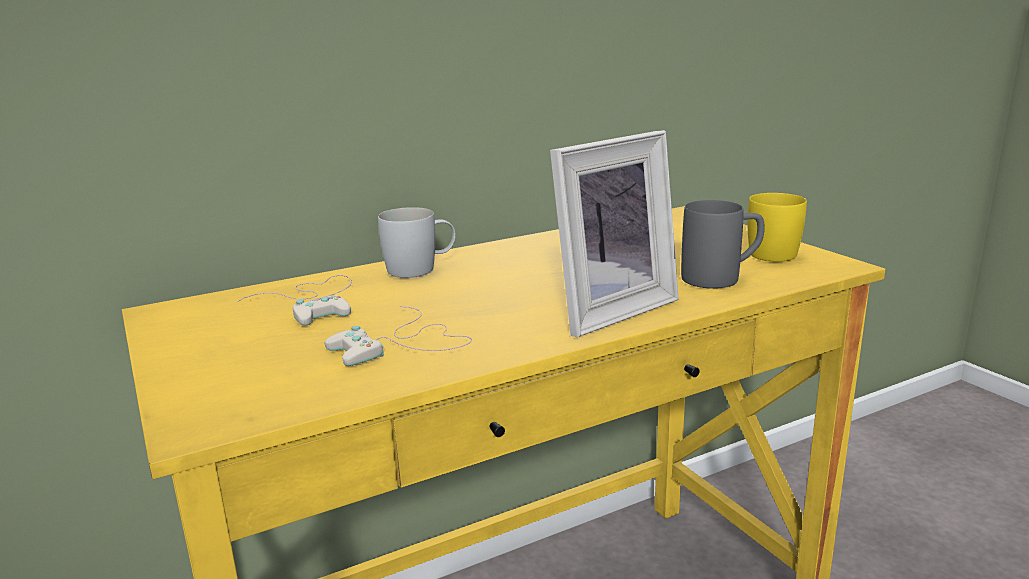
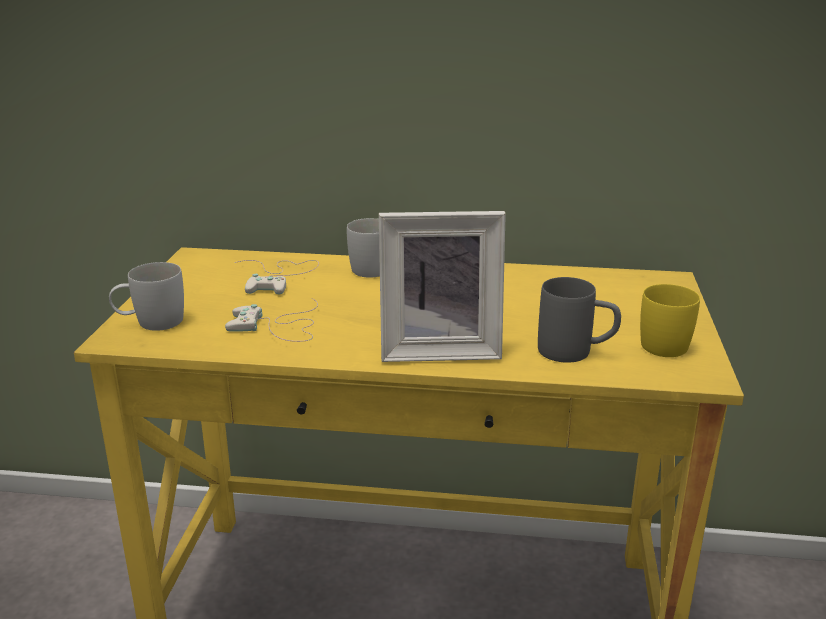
camera: 35 degrees right, 5 degrees up
(220, 392) = (150, 322): none -> white mug

